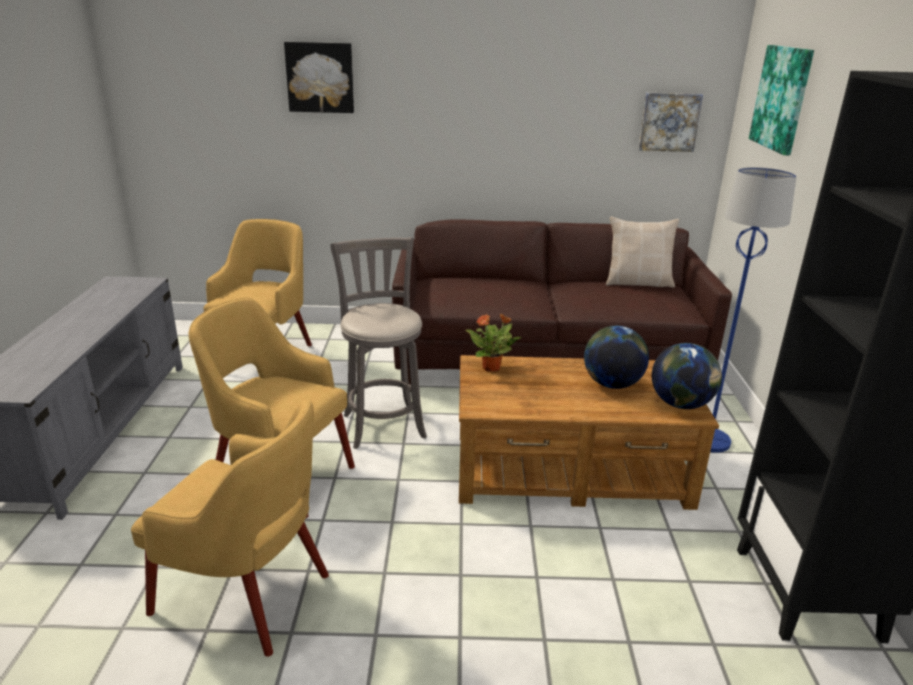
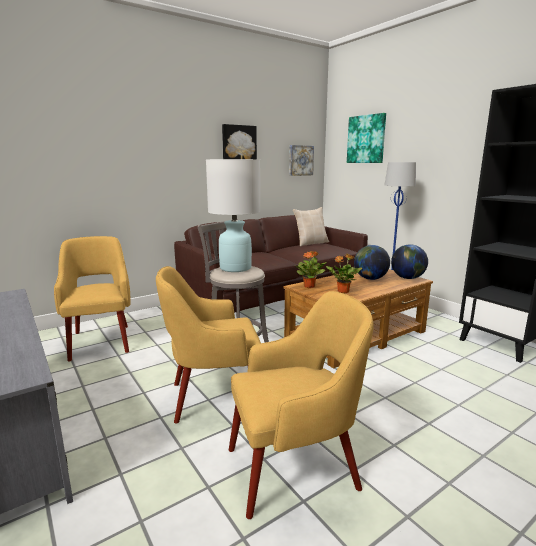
camera: 35 degrees left, 10 degrees down
(320, 77) = (108, 135): picture -> picture (238, 145)
(381, 312) = (235, 268): none -> white table lamp
(521, 393) = (342, 291): none -> potted plant

